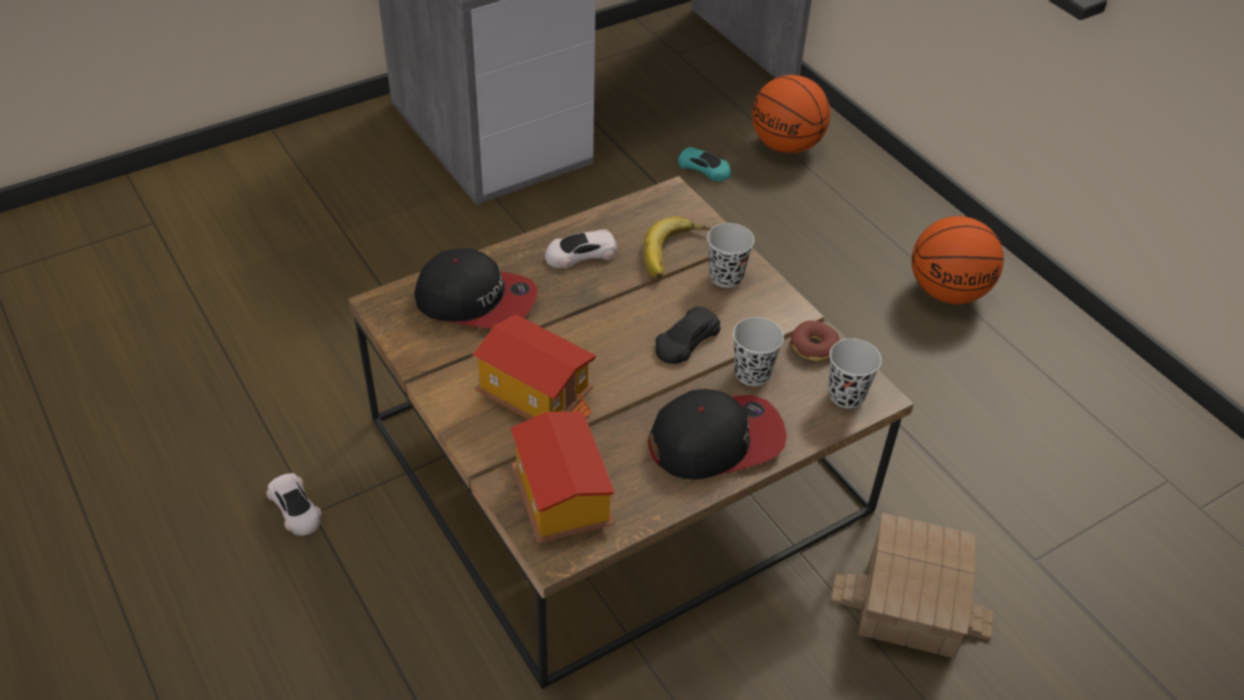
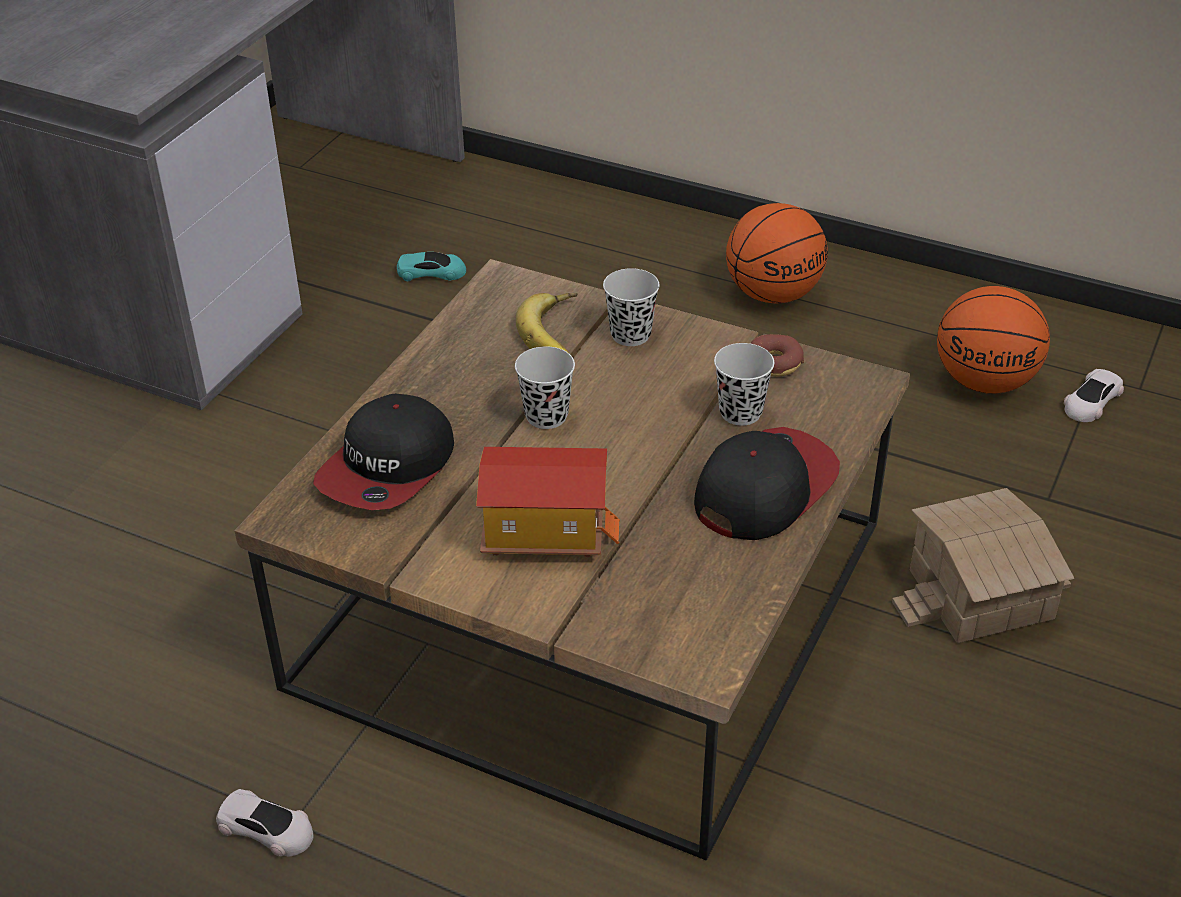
camera: 30 degrees left, 5 degrees down
(476, 300) = (388, 468): cap -> cap turned 135 degrees clockwise
(560, 500) = (666, 618): toy house -> none
(580, 254) = (459, 375): white toy car -> white toy car (1091, 401)
(686, 340) = (647, 410): black toy car -> none
(787, 146) = (500, 217): basketball -> basketball (985, 382)
(846, 395) = (844, 393): black cup -> black cup (546, 416)

